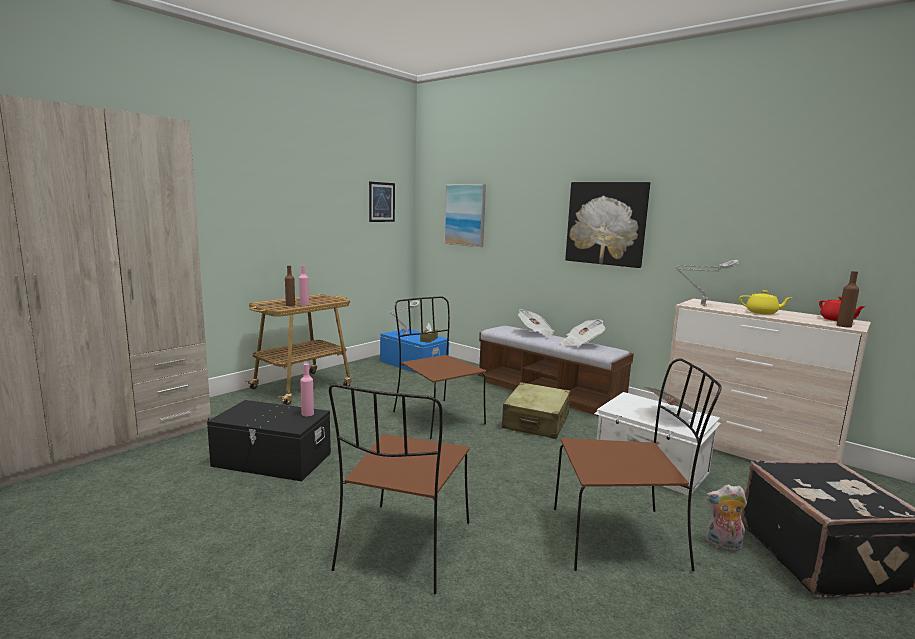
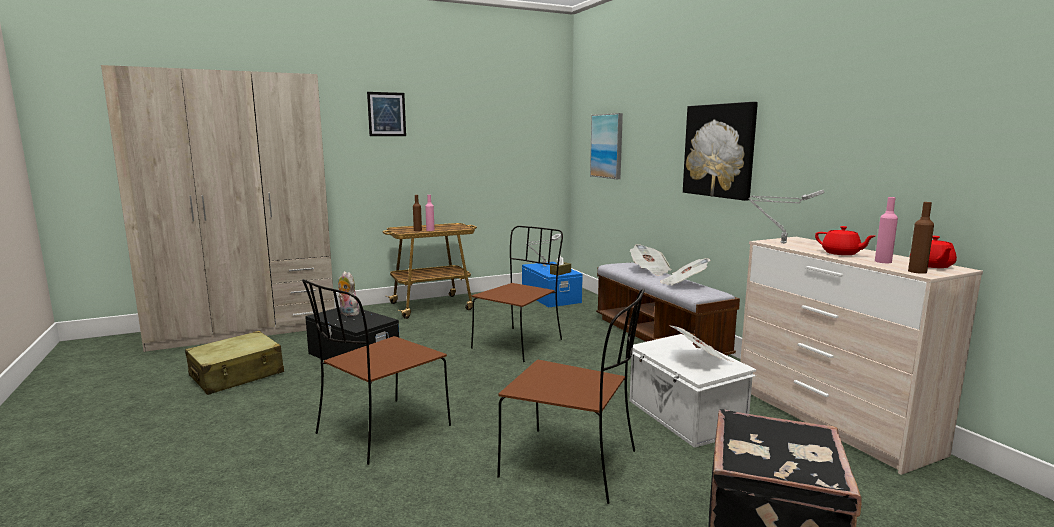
camera: 25 degrees right, 0 degrees up
(307, 414) = (378, 320): pink bottle -> pink bottle (883, 261)
(381, 202) = (530, 135): picture -> picture (386, 114)
(436, 417) = (519, 343): brown chair -> brown chair turned 45 degrees clockwise
(536, 421) = (612, 359): beige suitcase -> beige suitcase (237, 375)
(722, 544) = (671, 492): plush toy -> plush toy (348, 313)
(762, 313) = (841, 253): yellow teapot -> red teapot

